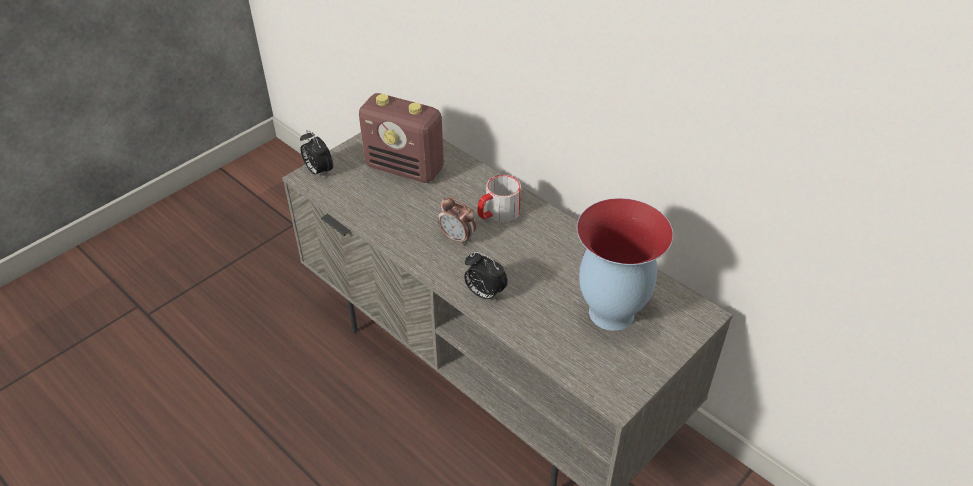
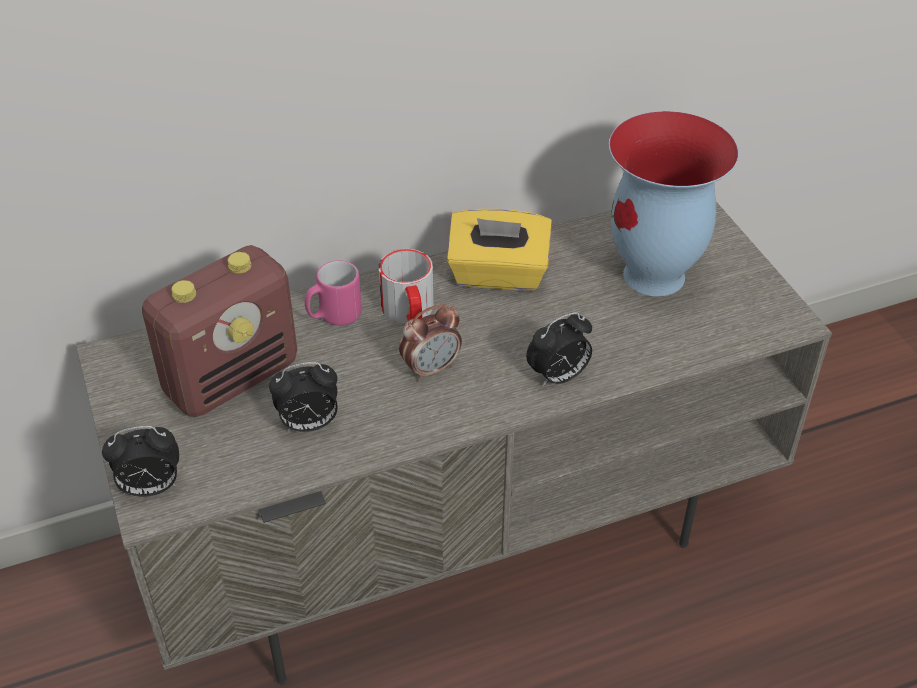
camera: 65 degrees left, 0 degrees up
(388, 207) = (308, 424): none -> alarm clock
(474, 186) = (334, 316): none -> pink mug
(557, 239) = (498, 274): none -> yellow tissue box

